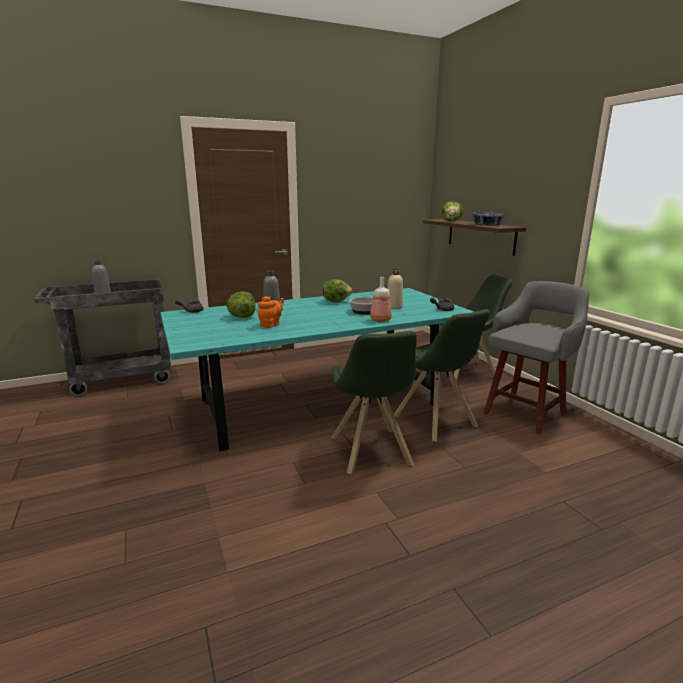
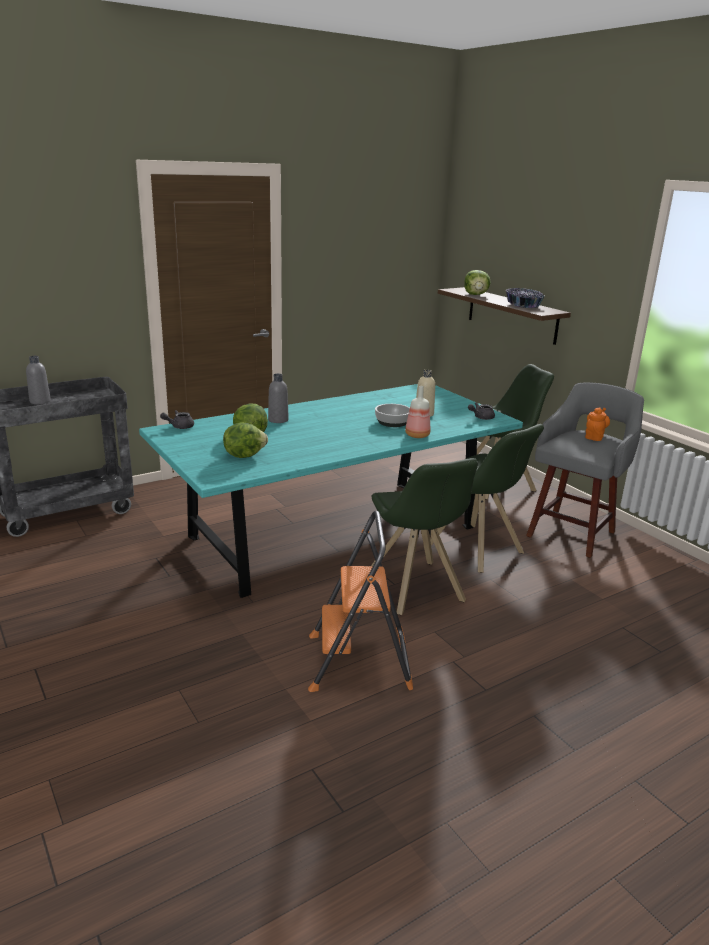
camera: 10 degrees left, 5 degrees up
(271, 325) = (293, 446): orange teapot -> orange teapot (594, 437)
(301, 516) = (364, 661): none -> orange step ladder
(336, 301) = (350, 407): lettuce -> lettuce (244, 455)

